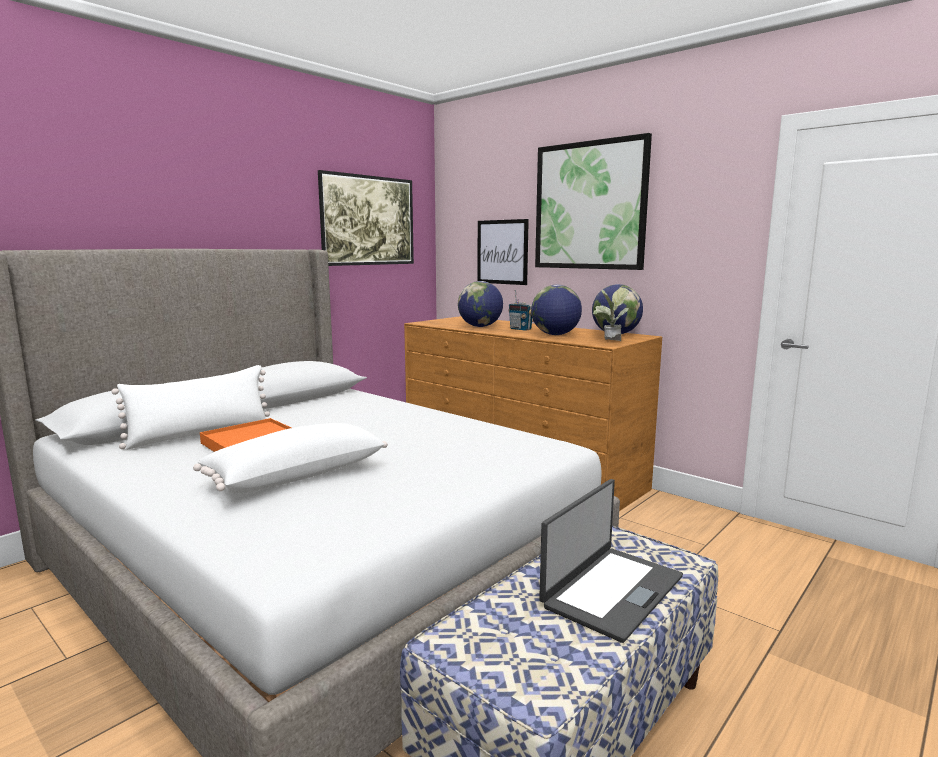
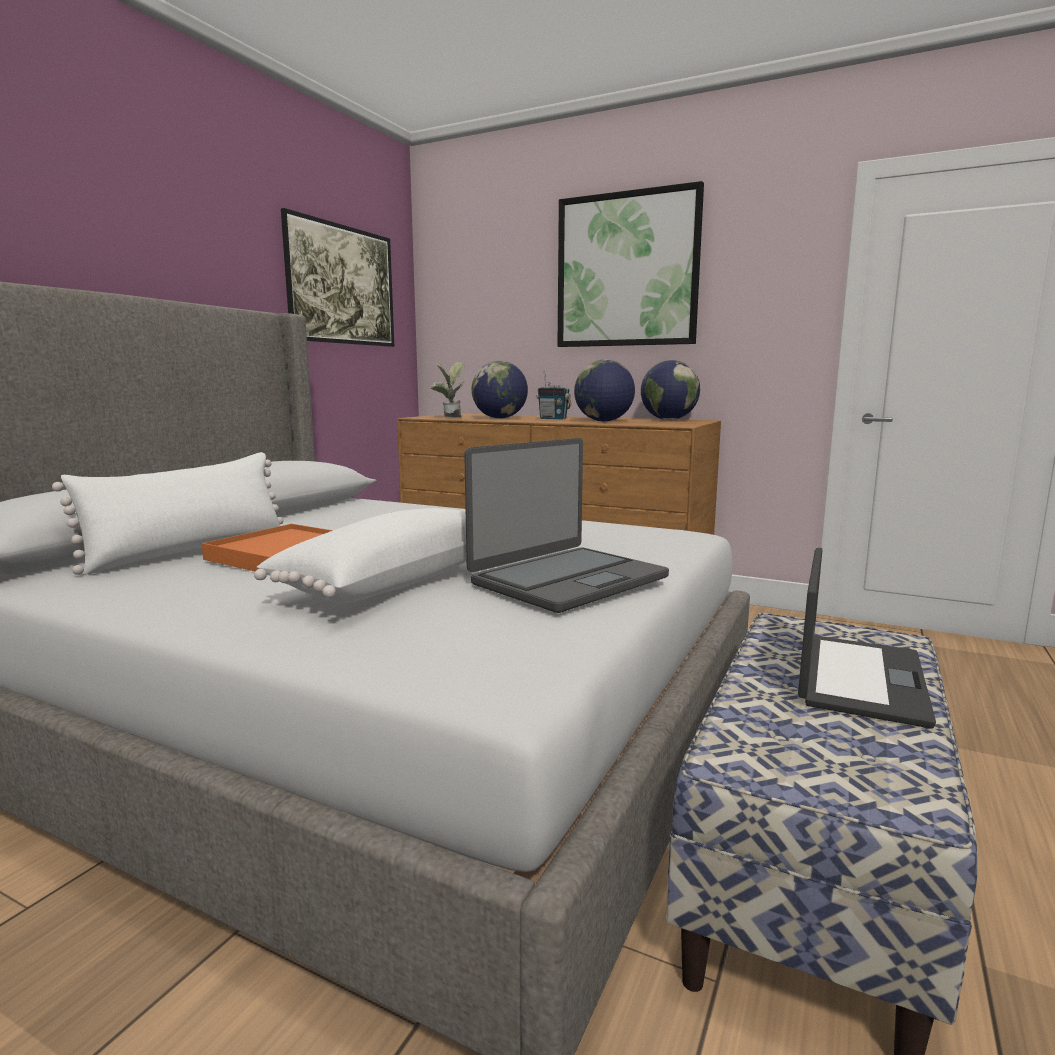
camera: 15 degrees left, 0 degrees up
(412, 486) = (567, 580): none -> laptop
(502, 252) = (511, 330): picture -> none
(609, 341) = (676, 423): potted plant -> potted plant (449, 418)

